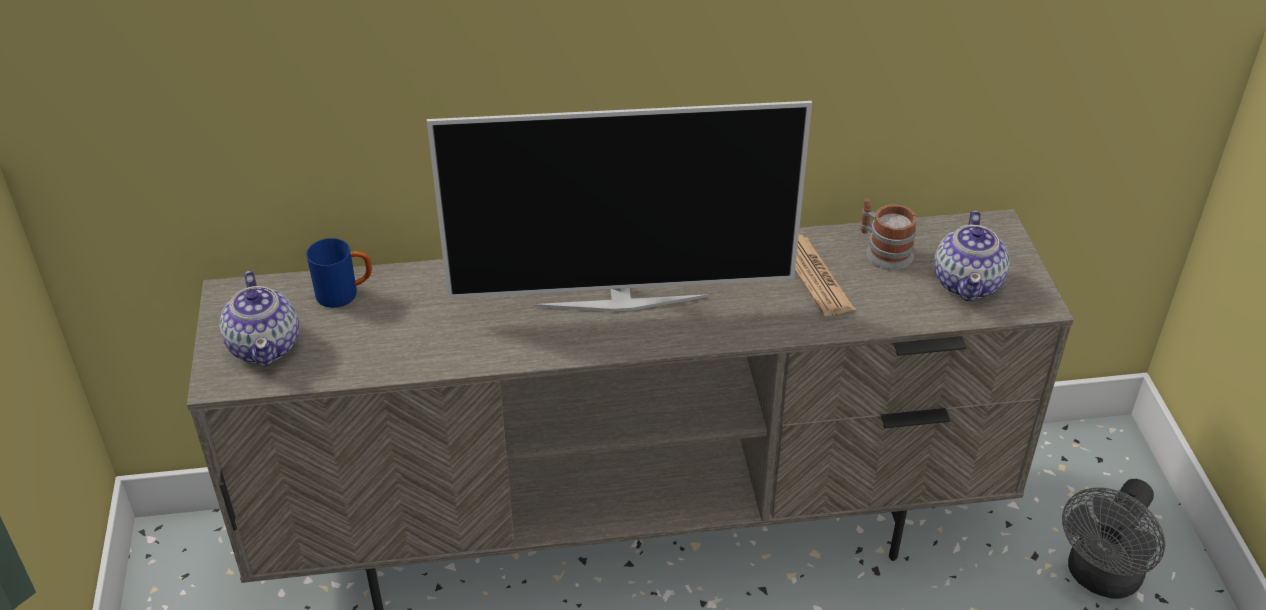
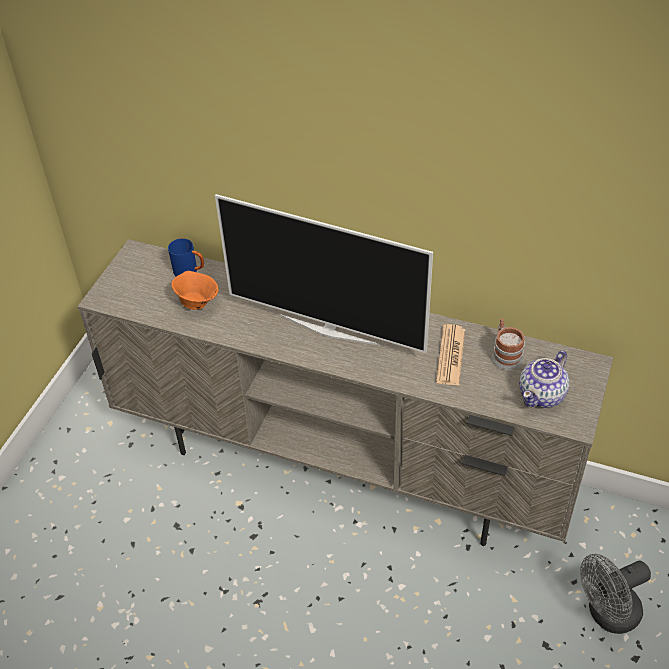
camera: 30 degrees right, 5 degrees up
(265, 345) = (133, 287): teapot -> none
(389, 331) = (197, 302): none -> orange bowl

